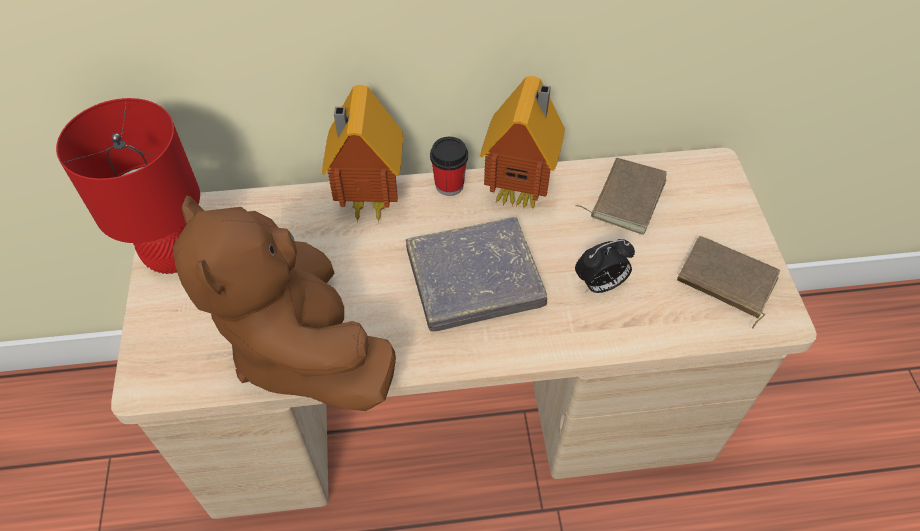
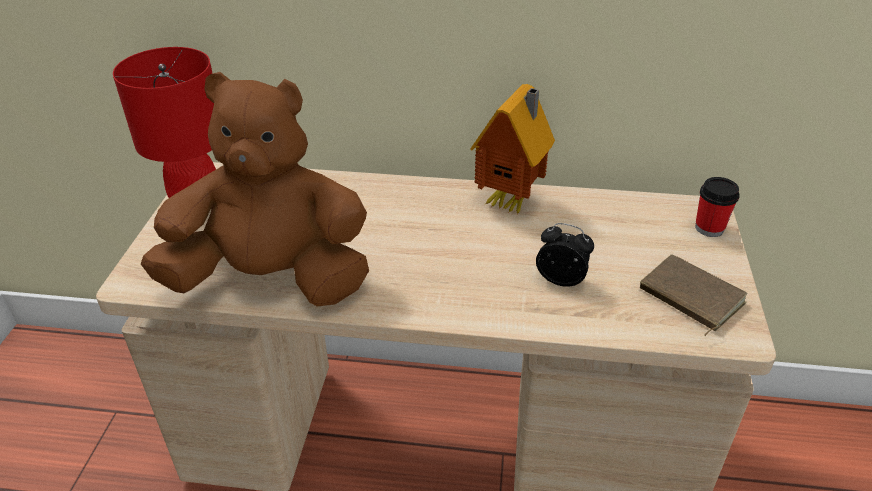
camera: 15 degrees right, 15 degrees down
(302, 347) = (272, 280): brown plush toy -> brown plush toy turned 105 degrees clockwise
(366, 203) = (371, 190): toy house -> none
(449, 185) = (448, 188): cup -> cup (709, 228)
(474, 279) = (445, 256): grey book -> none
(600, 285) = (562, 279): alarm clock -> alarm clock turned 150 degrees counterclockwise
(625, 197) = (609, 219): brown book -> none

